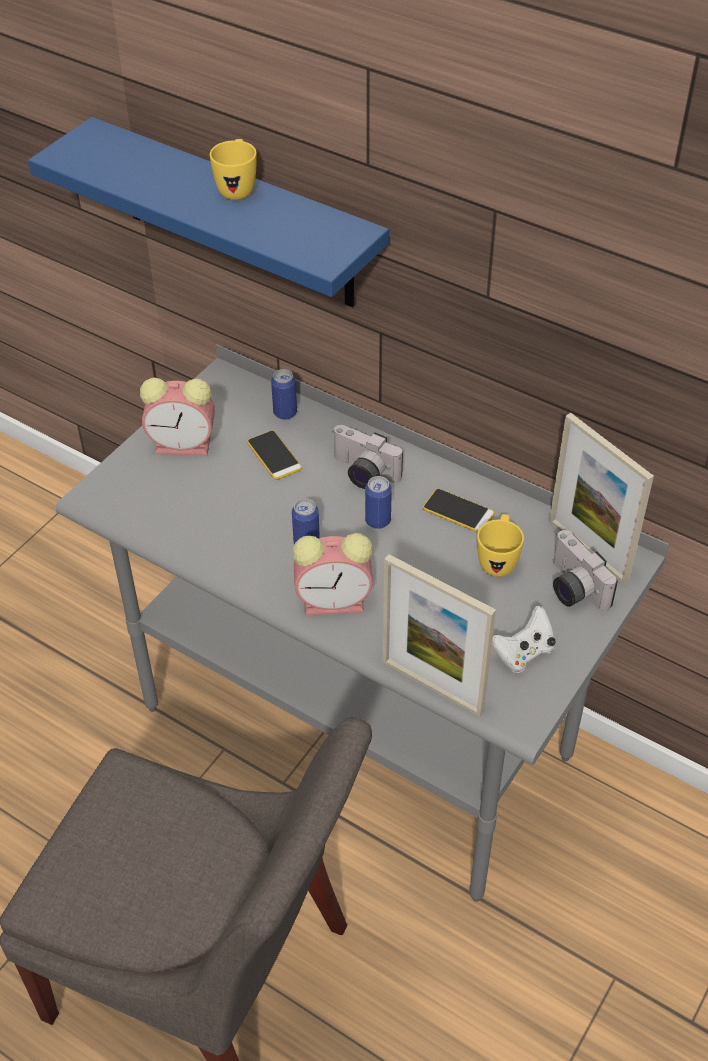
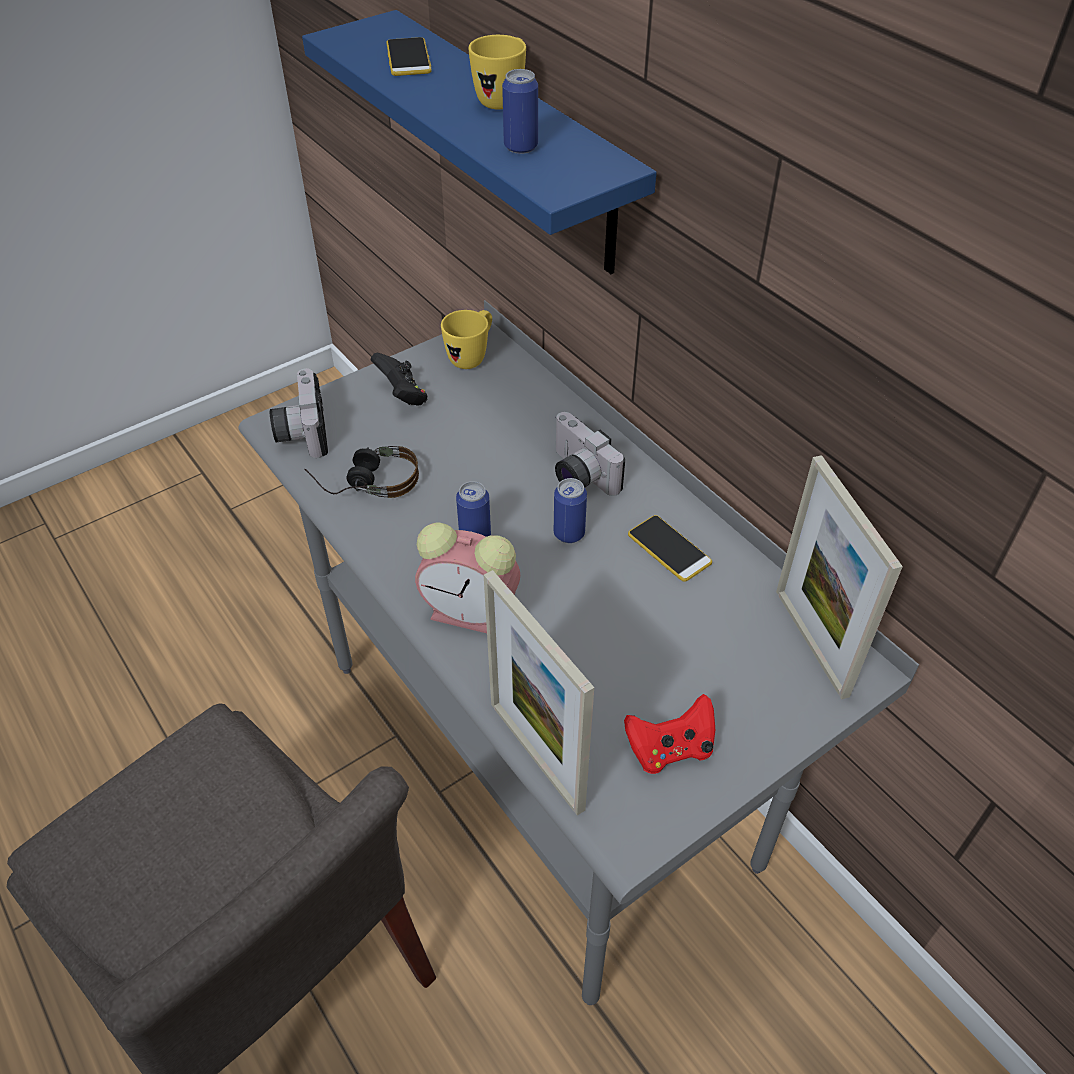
camera: 20 degrees right, 0 degrees up
(185, 444) = (402, 395): alarm clock -> black game controller
(195, 524) = (366, 482): none -> headphones
(274, 455) = (490, 431): phone -> phone (408, 58)
(285, 413) = (525, 389): can -> can (521, 147)
(498, 560) = (691, 621): yellow mug -> yellow mug (472, 357)
(523, 653) = (670, 749): white game controller -> red game controller
(572, 588) = (770, 684): camera -> camera (301, 430)

